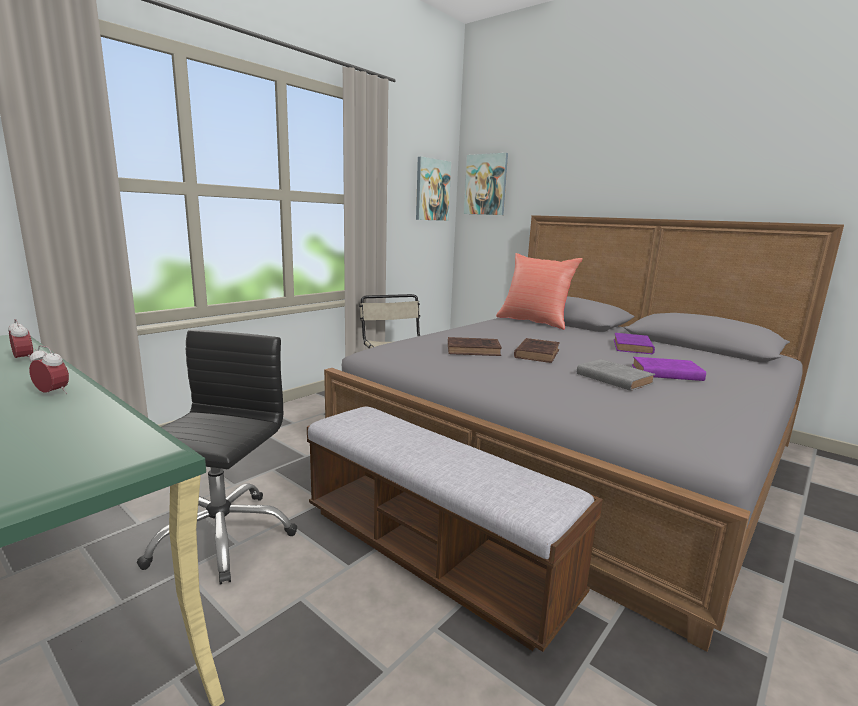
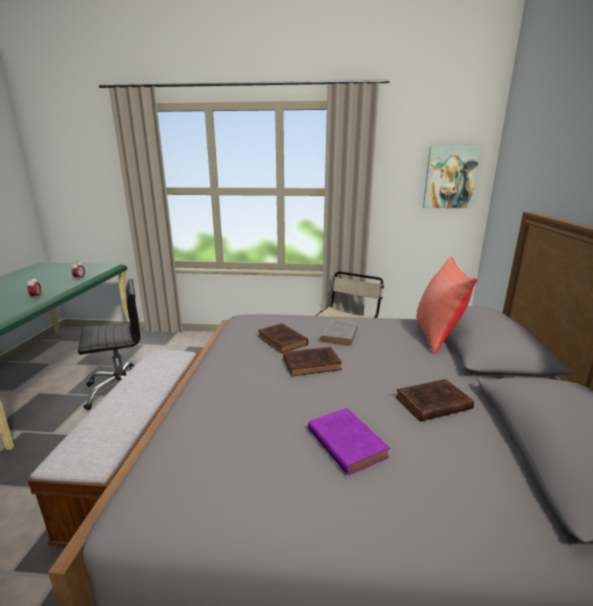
camera: 55 degrees right, 5 degrees up
(486, 184) = (510, 170): picture -> none
(612, 378) = (280, 414): grey book -> grey book (340, 334)
(632, 347) = (431, 404): purple book -> brown book

